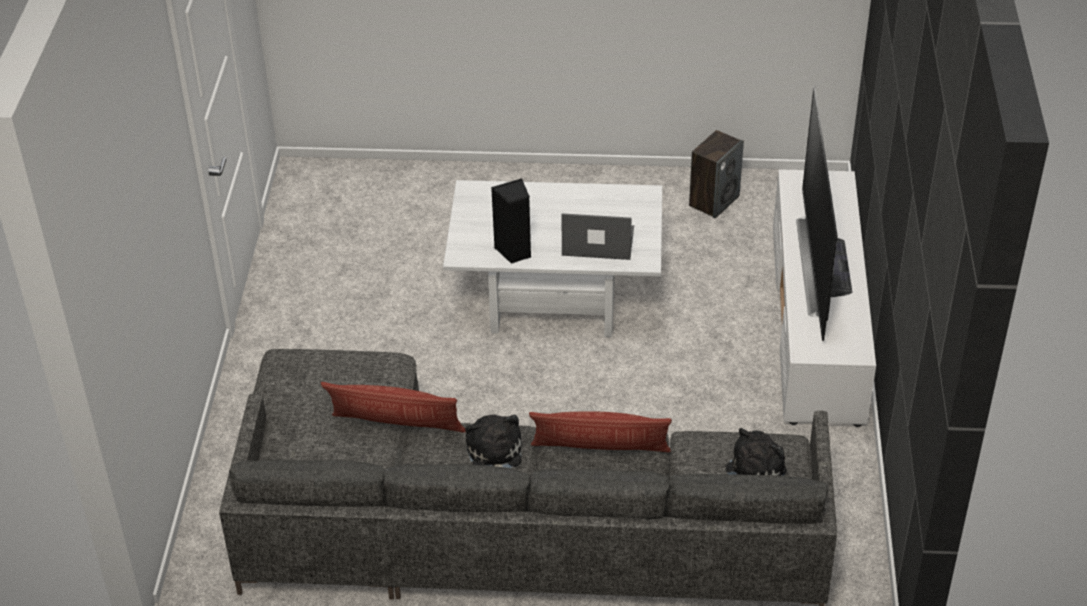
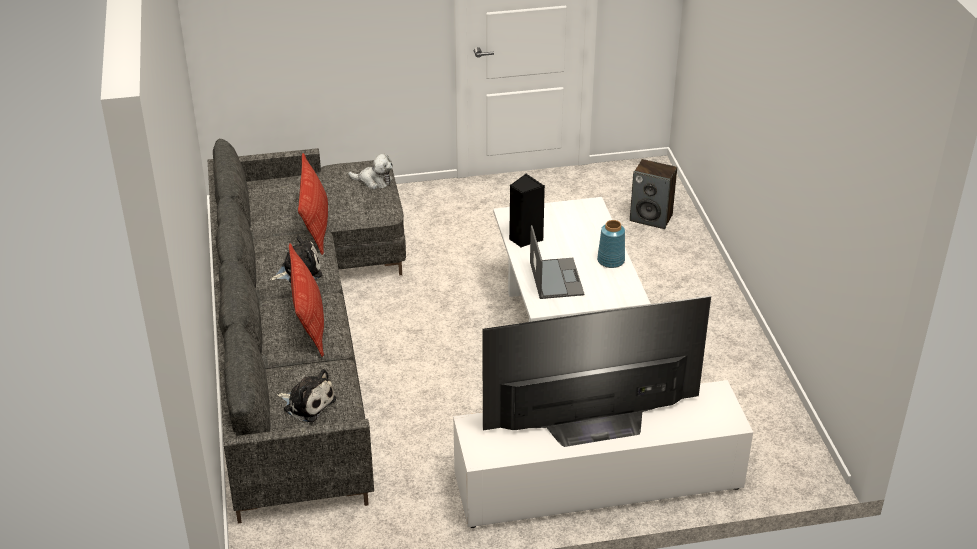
camera: 75 degrees right, 5 degrees down
(321, 365) = (374, 181): none -> plush toy
(579, 197) = (610, 260): none -> blue vase
(714, 201) = (743, 394): speaker -> speaker (651, 218)

